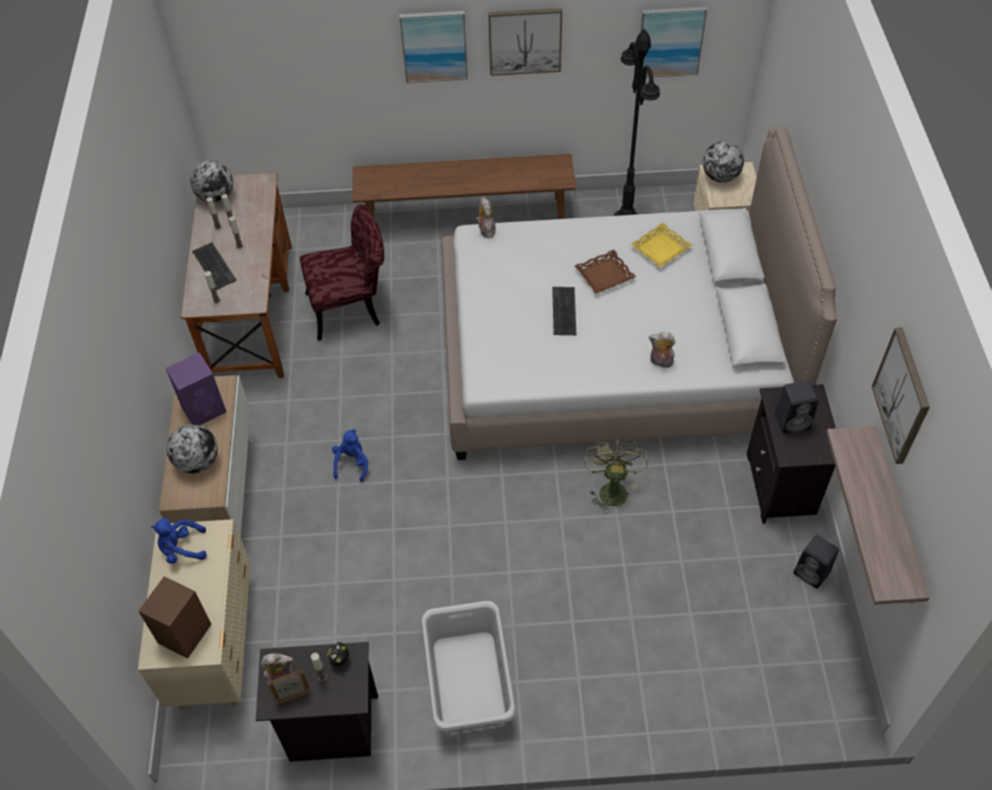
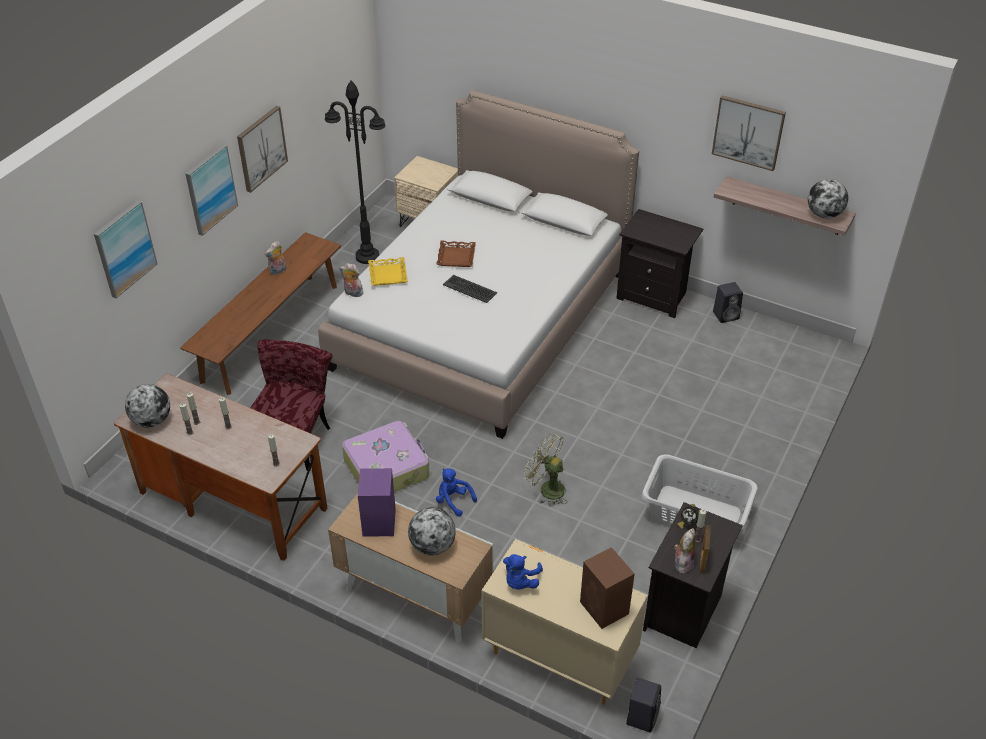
camera: 60 degrees left, 10 degrees down
(213, 266) = (234, 451): keyboard -> none
(359, 392) = (387, 467): none -> suitcase
(611, 488) = (593, 372): green fan -> green fan (546, 488)
(660, 362) = (556, 267): plush toy -> plush toy (278, 271)
(661, 249) = (458, 223): yellow tray -> yellow tray (388, 275)
(670, 41) = (335, 97): picture -> picture (124, 248)
(720, 177) = (415, 174): globe -> globe (824, 214)
(793, 421) = (656, 232): black speaker -> black speaker (642, 716)

